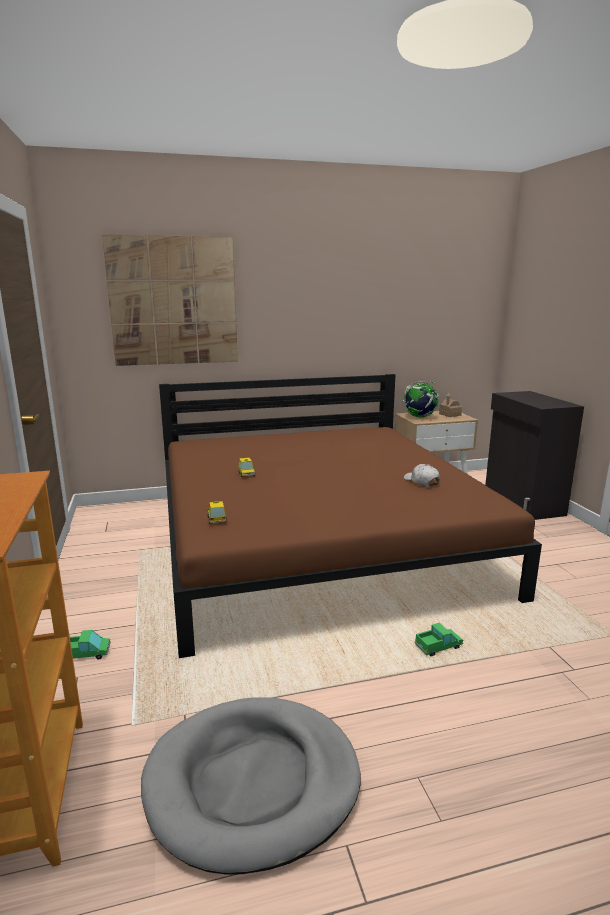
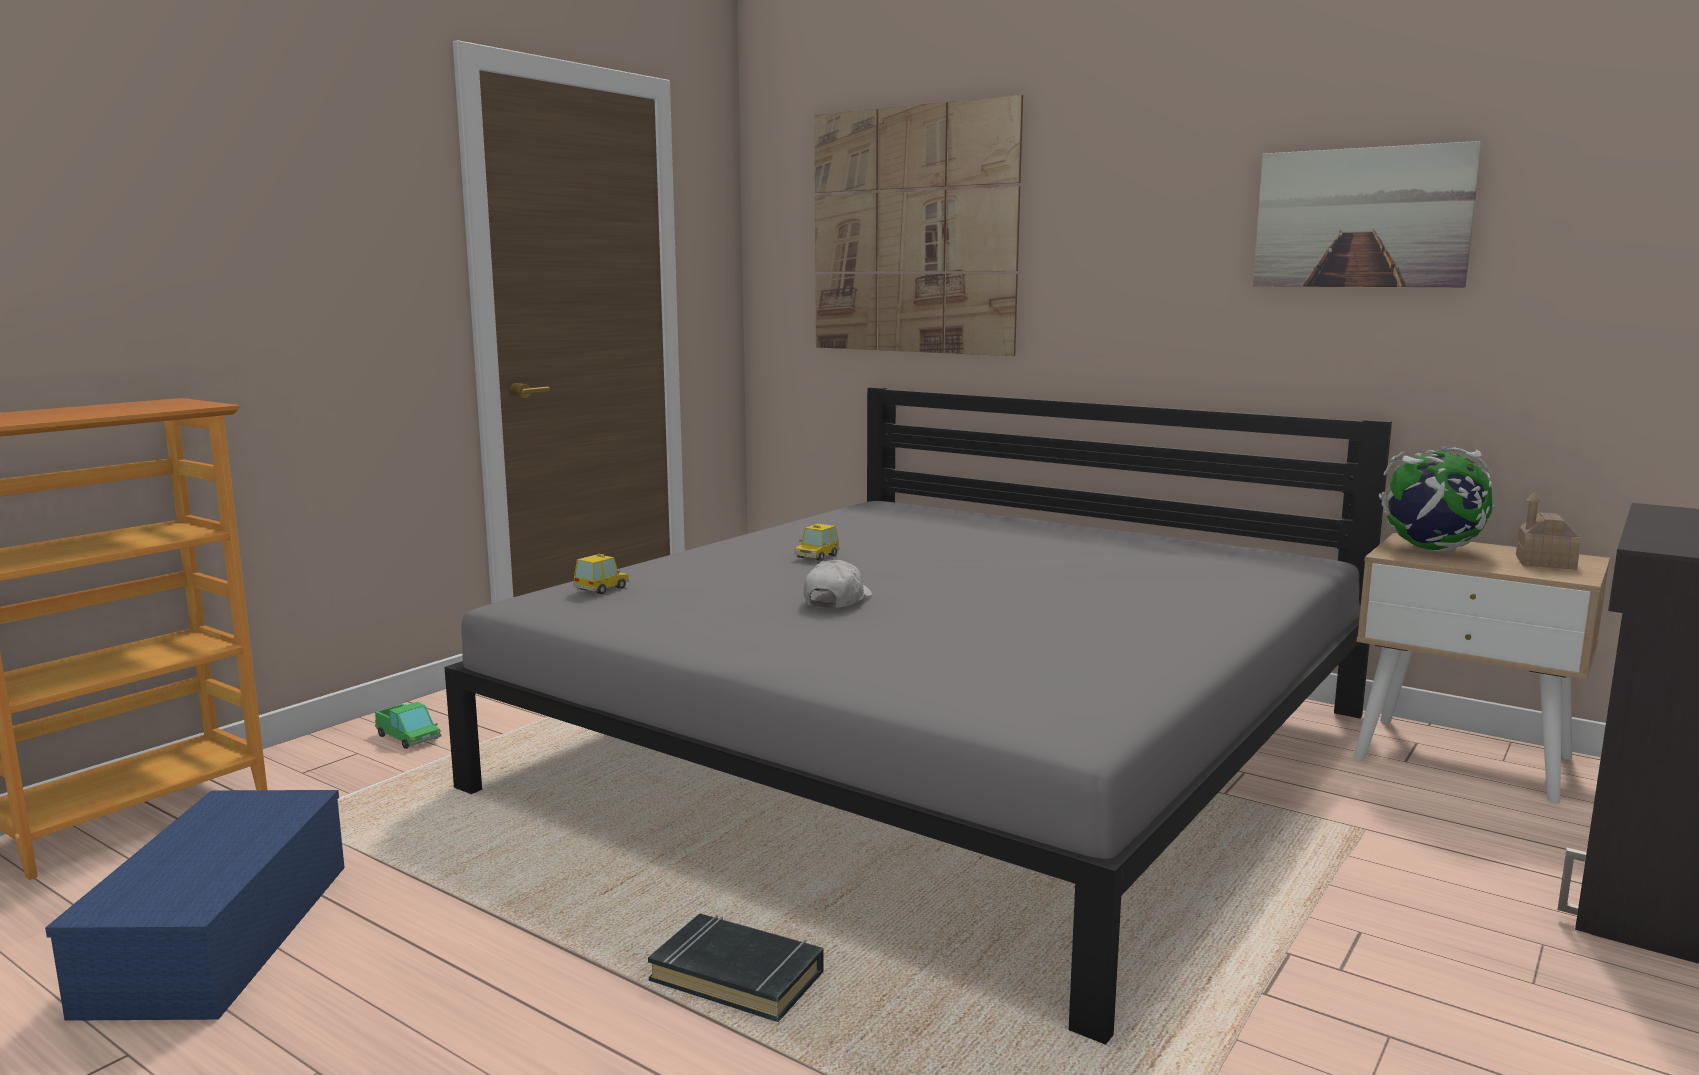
camera: 50 degrees right, 5 degrees down
(253, 783) = (221, 937): grey dog bed -> blue storage box
(317, 541) = (945, 749): brown bed -> grey bed
(377, 299) = (1361, 218): none -> picture
(421, 481) = (1059, 648): white cap -> white cap (837, 600)
(438, 646) = (738, 977): toy truck -> black book

